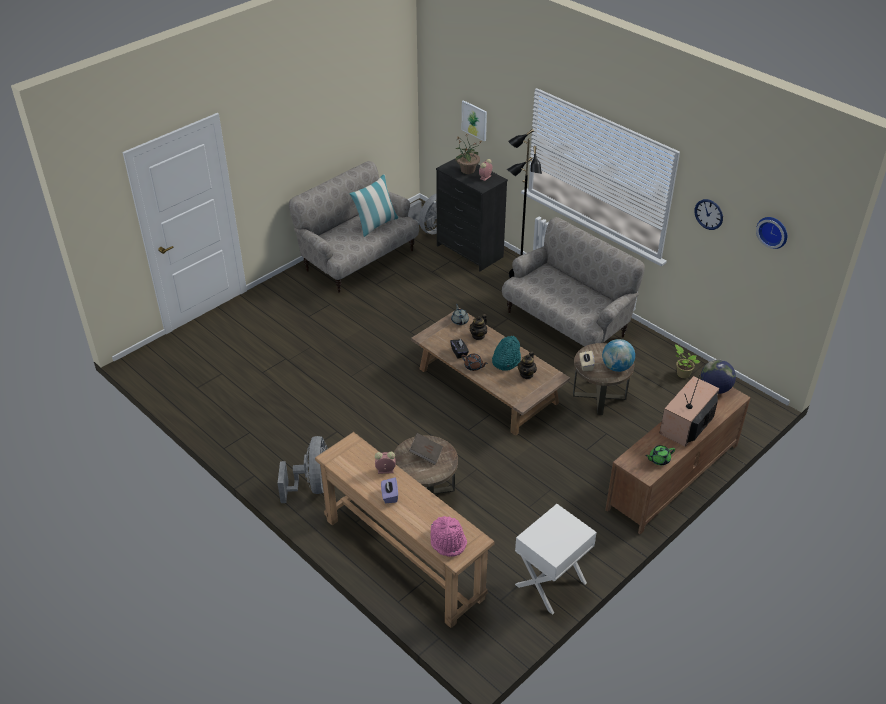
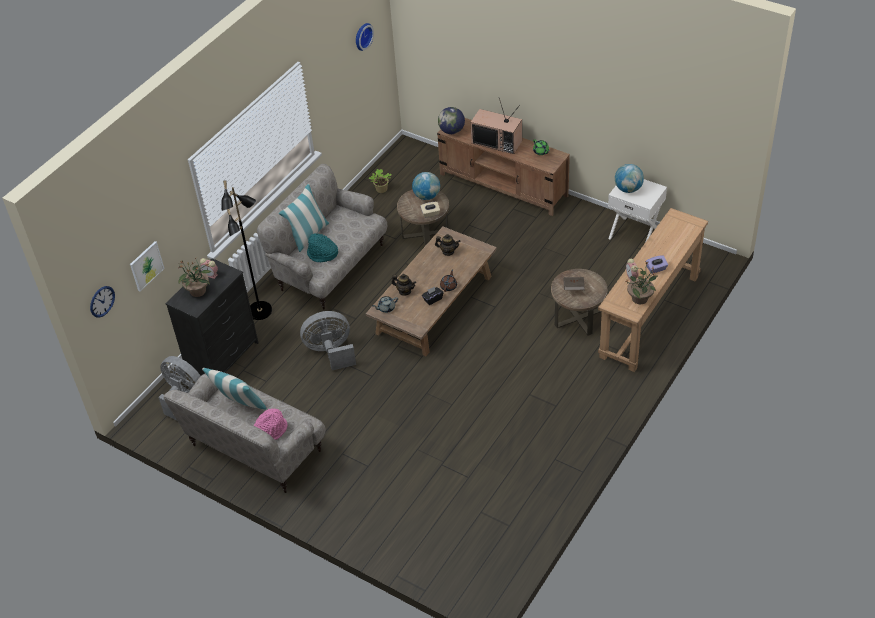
camera: 100 degrees left, 5 degrees up
(312, 485) = (601, 392): grey fan -> grey fan (331, 352)
(349, 469) = (640, 298): none -> potted plant
(448, 541) = (683, 229): pink hat -> pink hat (270, 430)
(506, 360) = (433, 267): turquoise hat -> turquoise hat (322, 254)
(561, 525) = (628, 189): none -> globe
(577, 280) = (308, 235): none -> pillow
(709, 214) = (328, 78): wall clock -> wall clock (102, 301)

